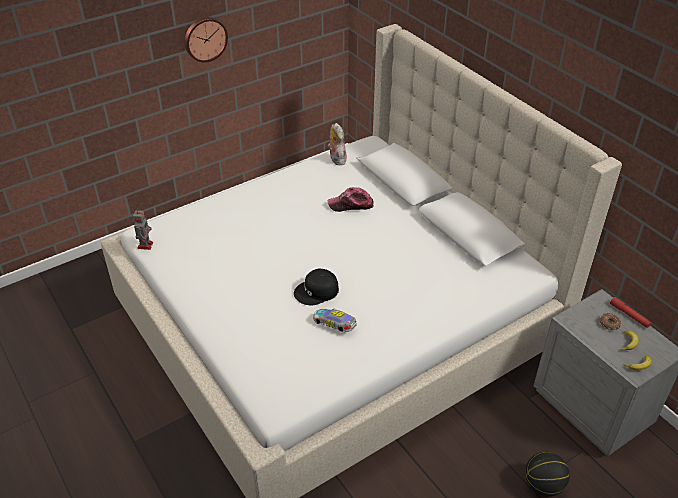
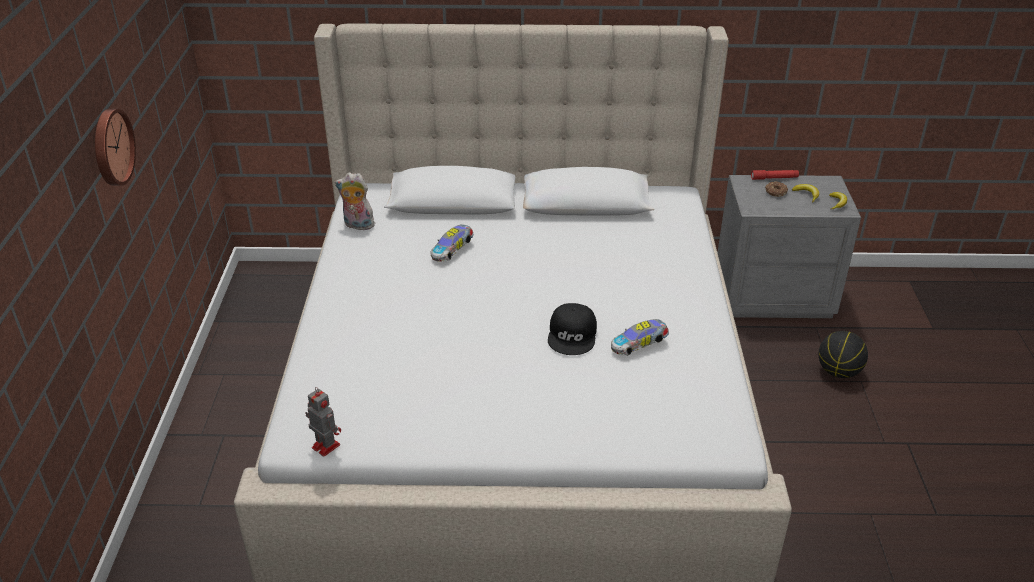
camera: 55 degrees left, 5 degrees down
(351, 204) = (452, 250): cap -> toy car

